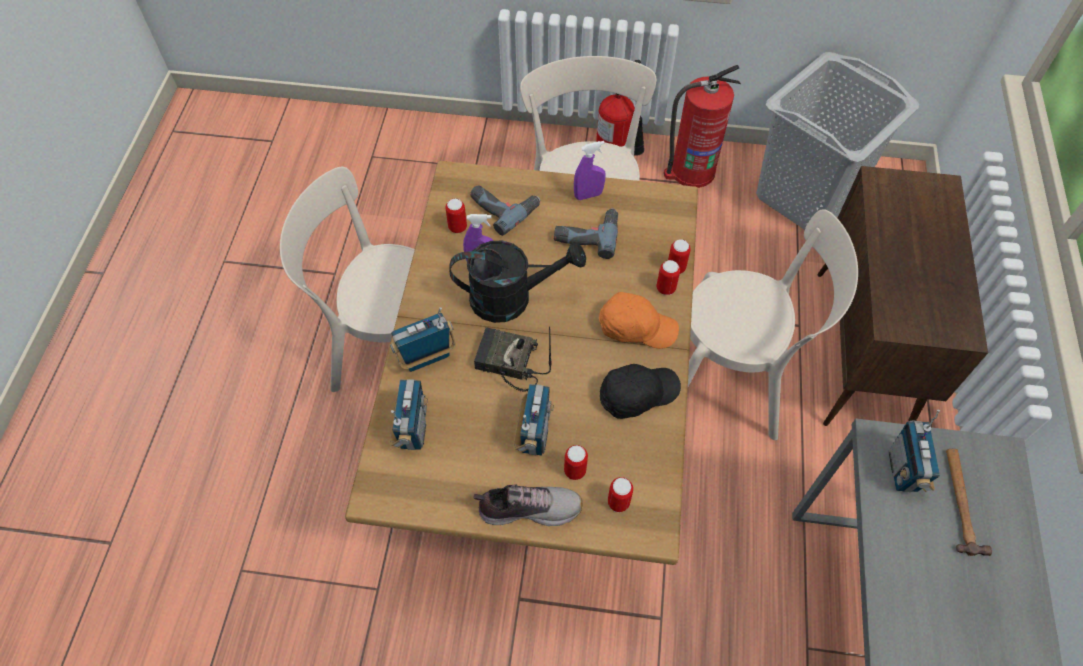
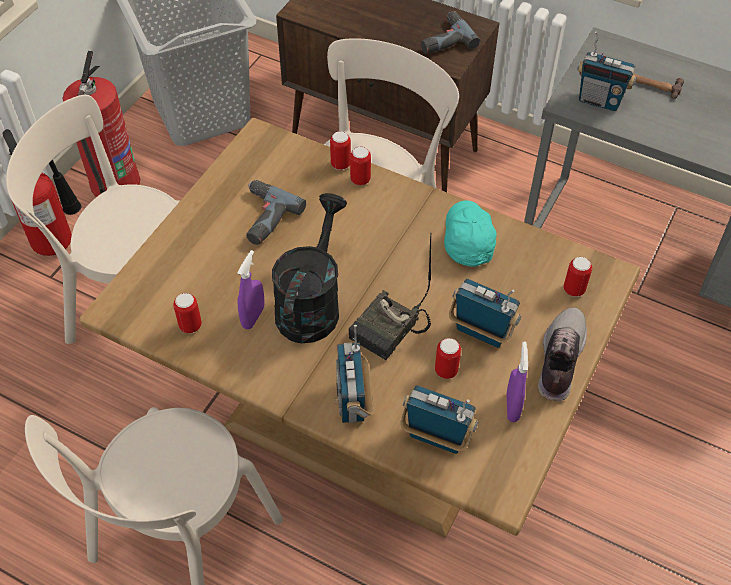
camera: 70 degrees left, 5 degrees down
(503, 206) = (186, 275): power drill -> power drill (443, 39)
(575, 470) = (531, 312): can -> can (446, 370)
(588, 195) = (213, 200): purple spray bottle -> purple spray bottle (512, 407)
(636, 327) = (394, 215): orange cap -> none
(637, 394) = (467, 239): black cap -> turquoise cap

